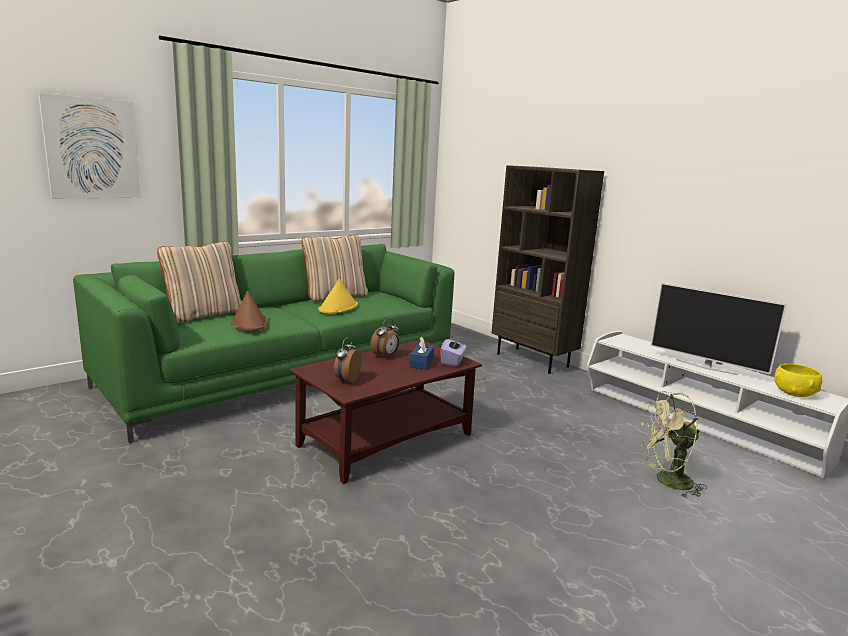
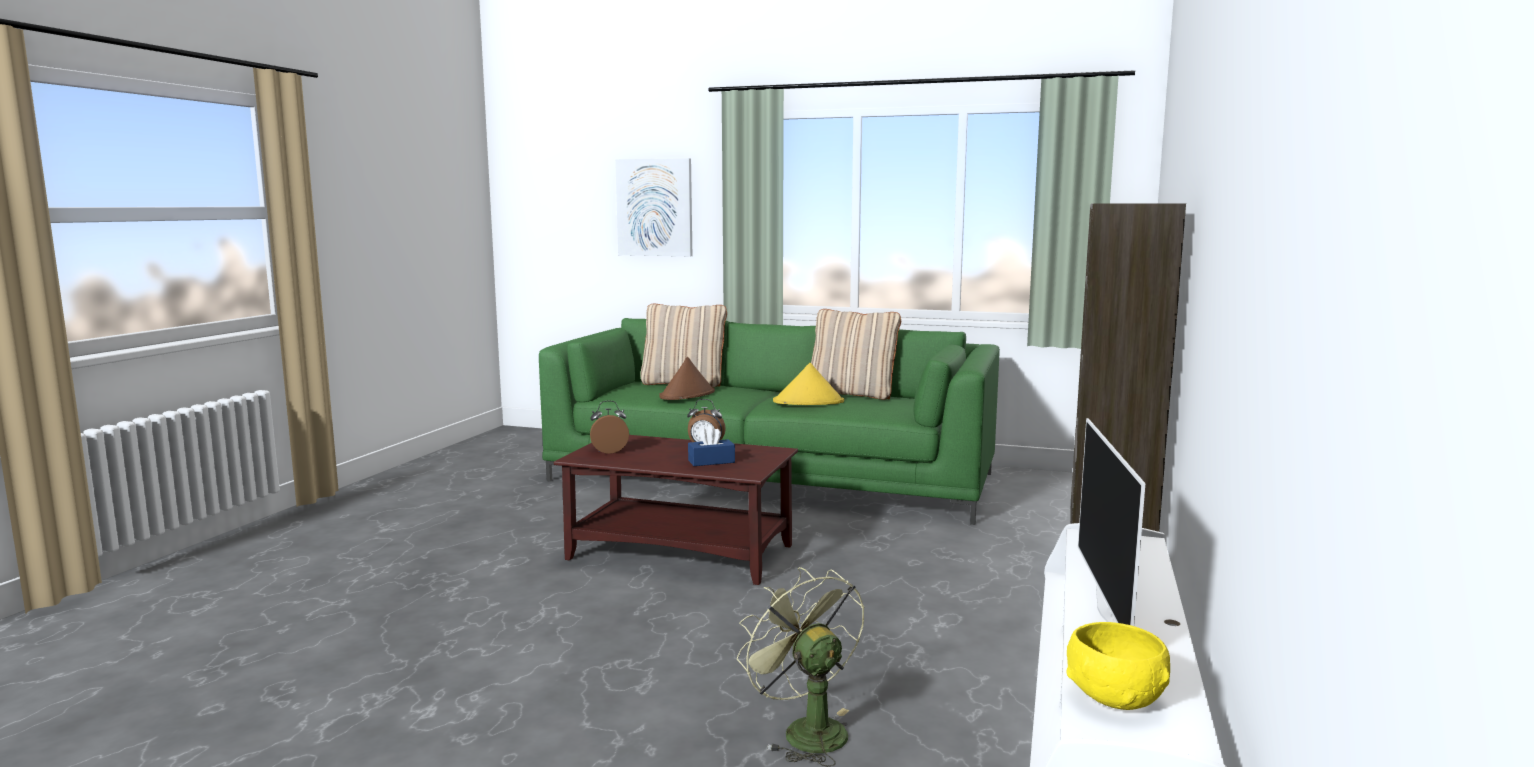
camera: 60 degrees right, 5 degrees down
(452, 361) = (742, 470): purple tissue box -> none

